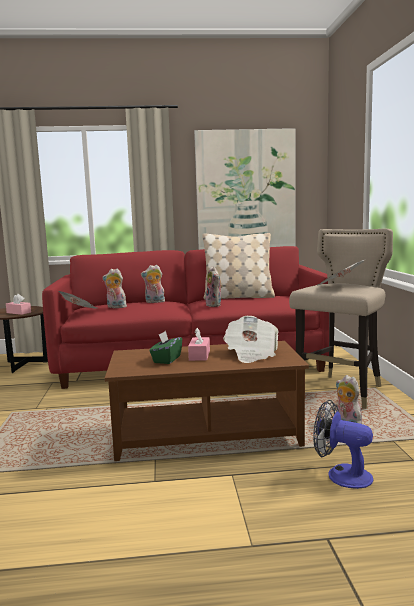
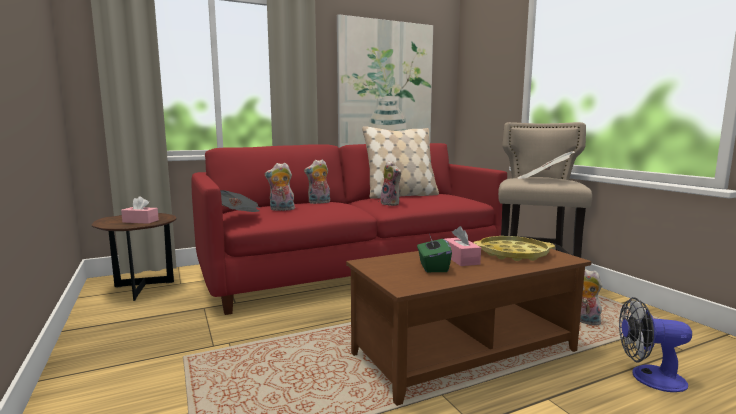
camera: 20 degrees left, 0 degrees up
(251, 354) = (513, 254): newspaper -> yellow tray

